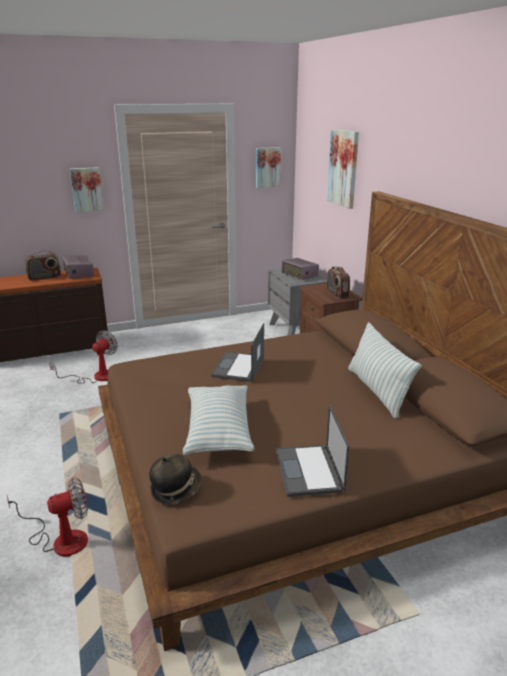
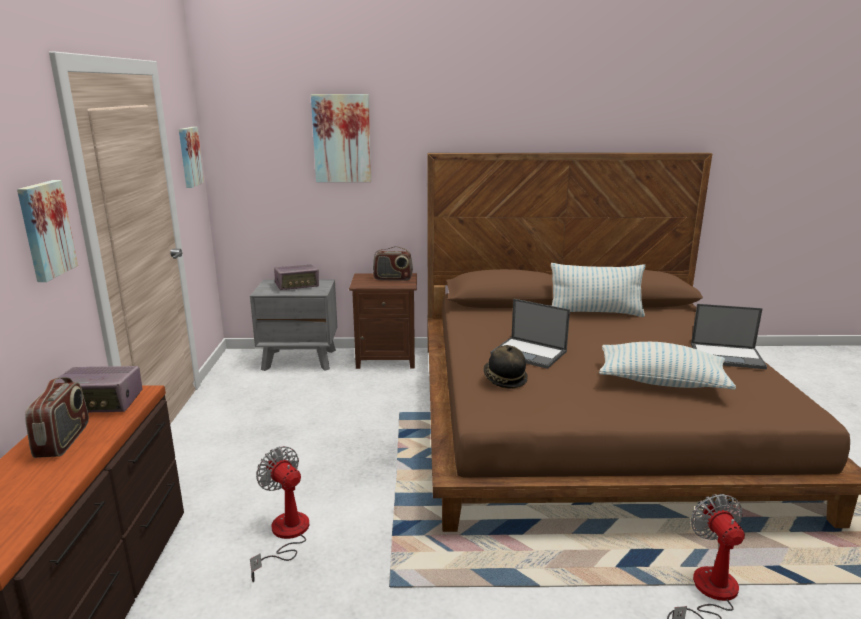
camera: 70 degrees left, 5 degrees down
(175, 489) = (767, 412): hat -> hat (504, 379)

